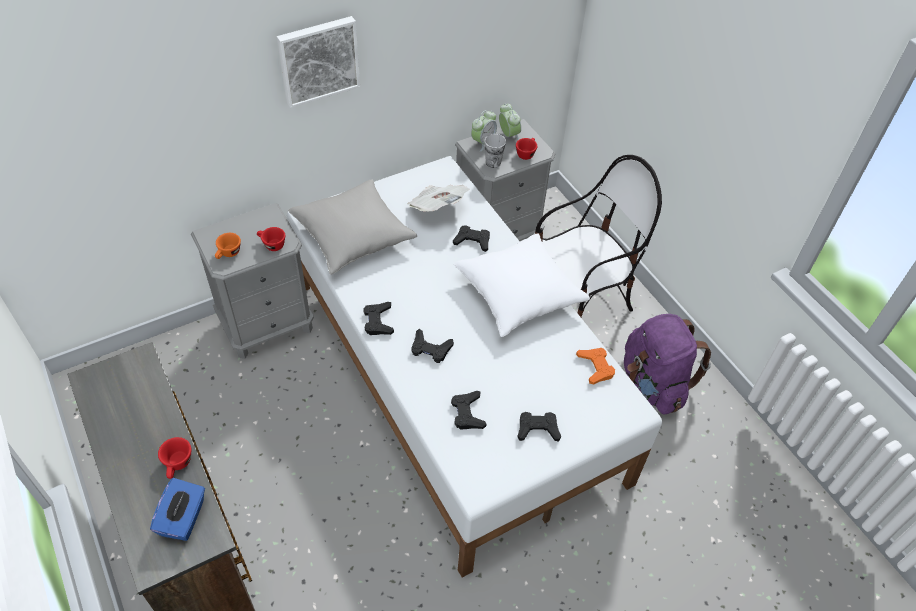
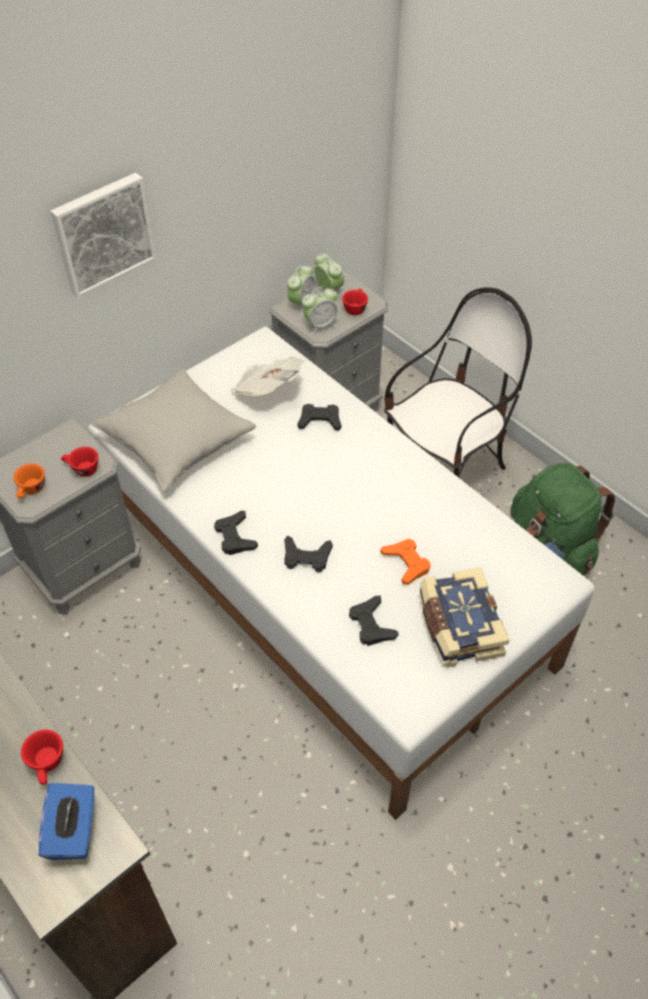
camera: 10 degrees left, 0 degrees up
(493, 162) = (320, 325): cup -> alarm clock
(518, 293) = (390, 472): white pillow -> none
(538, 429) = (458, 626): black game controller -> book
(595, 367) = (503, 540): orange game controller -> orange game controller (406, 563)
(653, 384) = (551, 547): purple backpack -> green backpack

